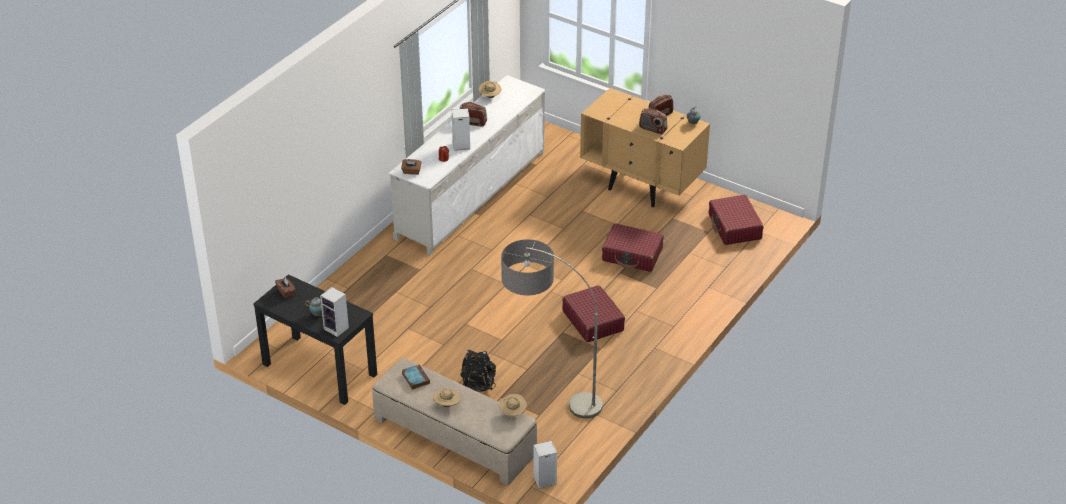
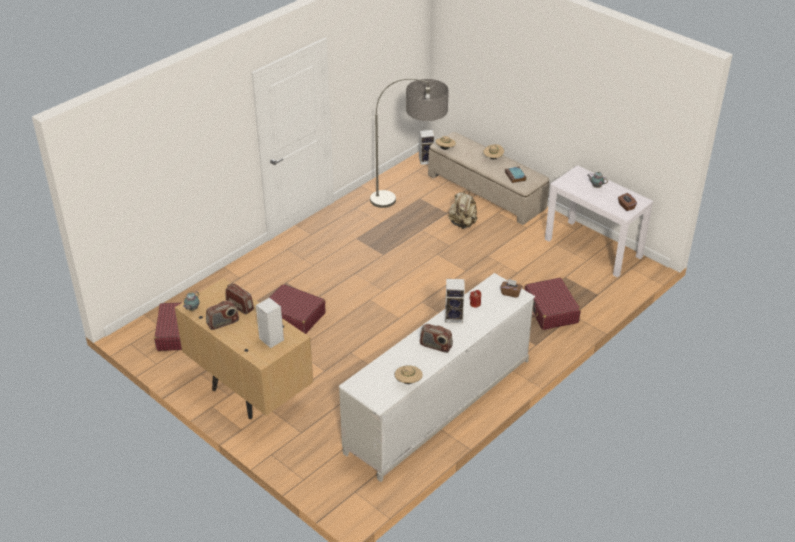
camera: 170 degrees left, 0 degrees up
(319, 369) = (593, 248): black console table -> white console table
(337, 328) = (579, 175): speaker -> speaker (270, 339)
(478, 384) = (463, 224): black backpack -> beige backpack
(593, 321) = (354, 260): red suitcase -> red suitcase (551, 310)

